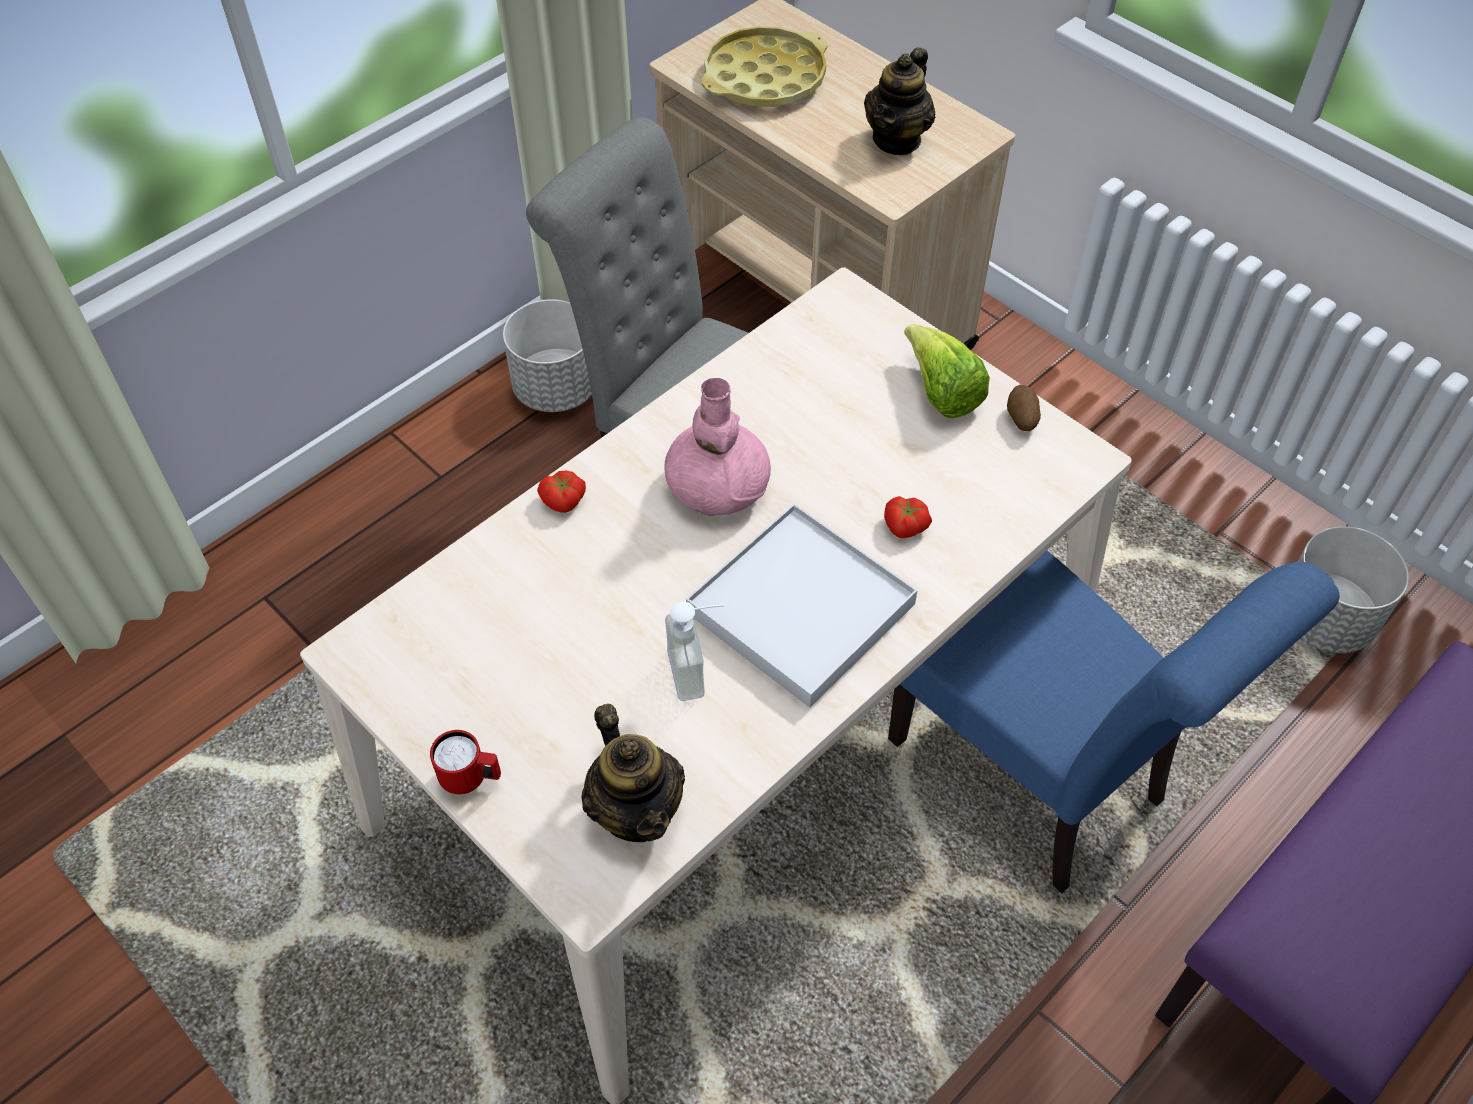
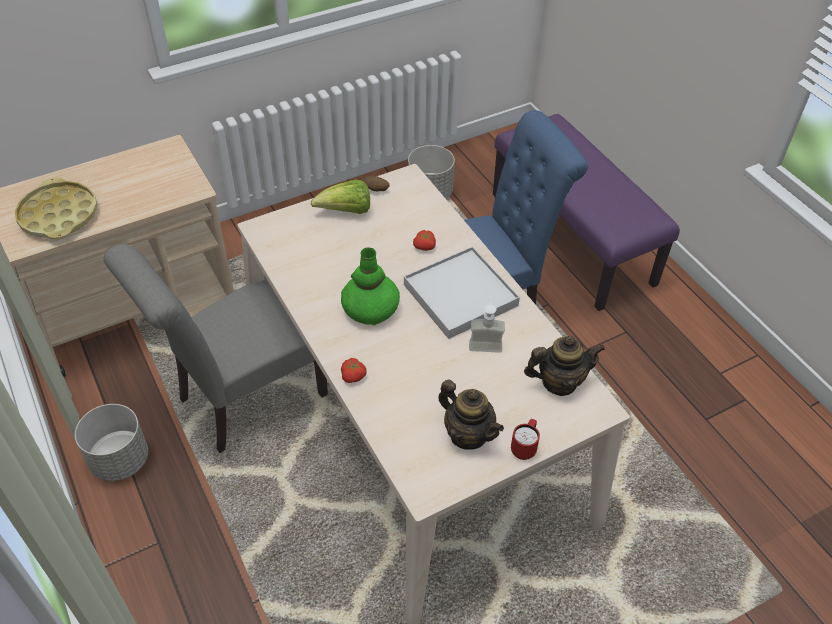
camera: 75 degrees left, 5 degrees down
(717, 486) = (370, 309): pink vase -> green vase
(897, 139) = (153, 177): teapot -> teapot (468, 434)

